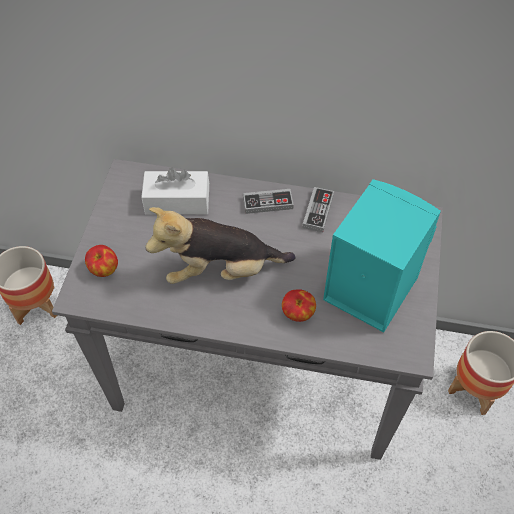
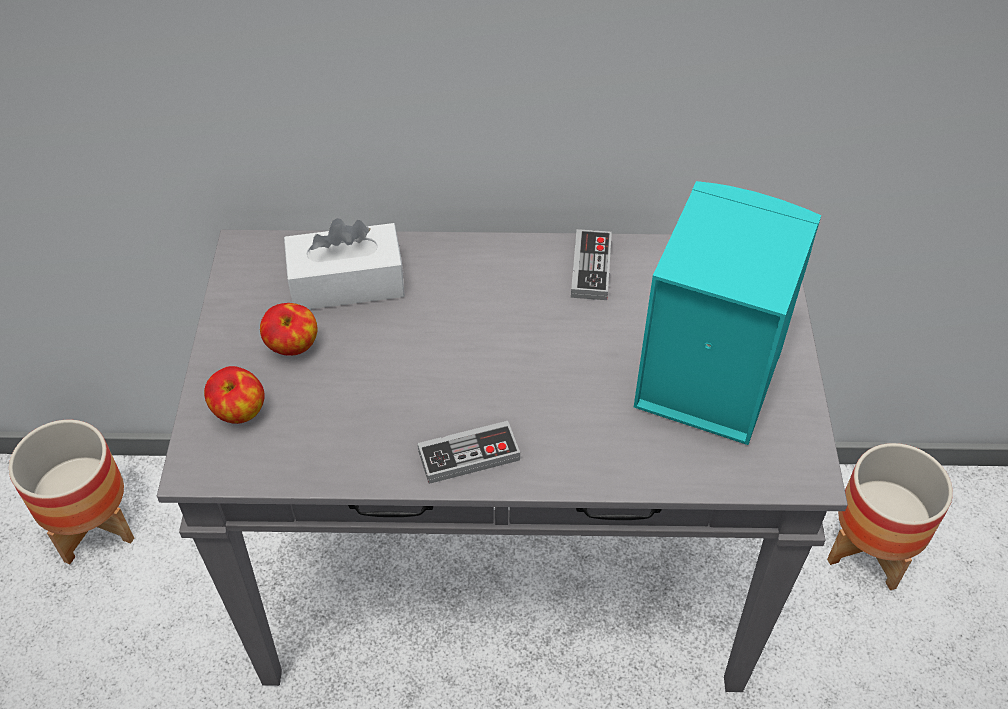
camera: 10 degrees left, 5 degrees down
(221, 270) = (447, 384): plush toy -> none
(268, 203) = (503, 266): game controller -> game controller (469, 455)
(298, 314) = (596, 436): apple -> apple (292, 347)

